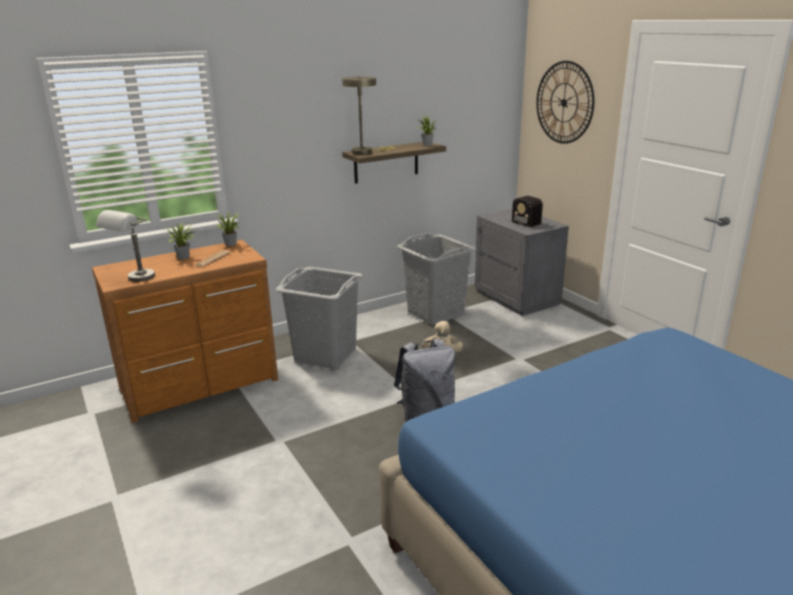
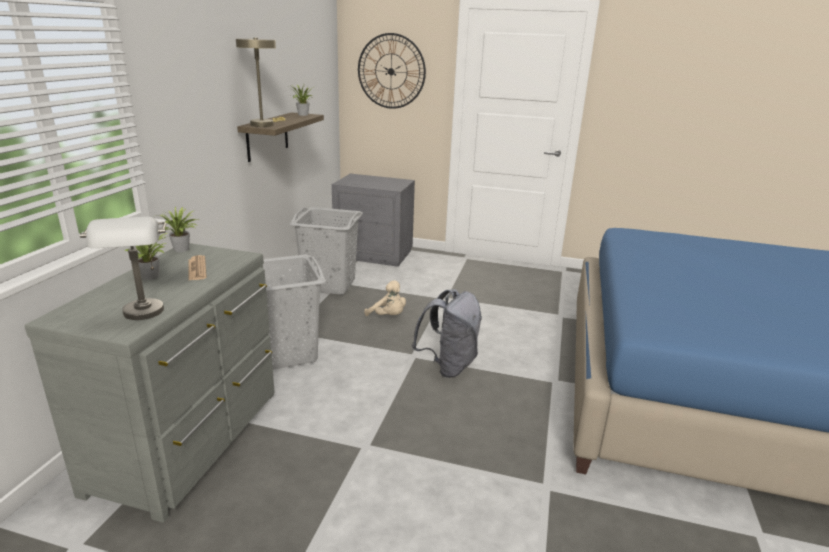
camera: 45 degrees left, 0 degrees up
(201, 386) = (192, 439): brown dresser -> grey dresser
(520, 220) = (374, 182): radio -> none

